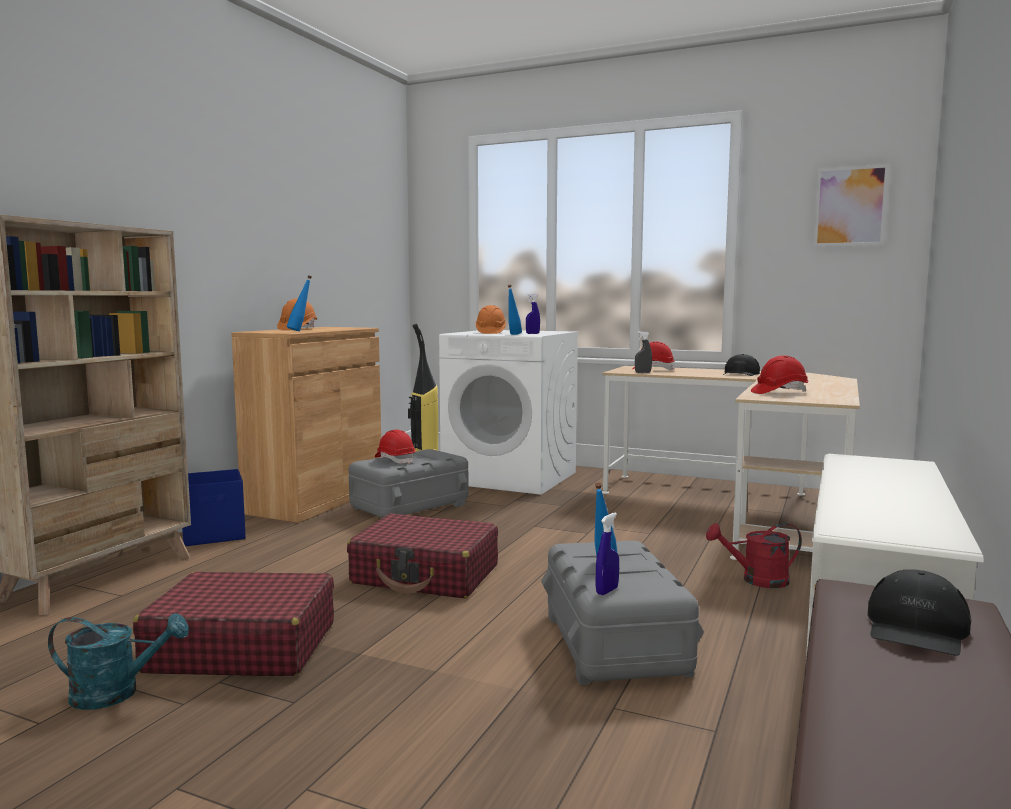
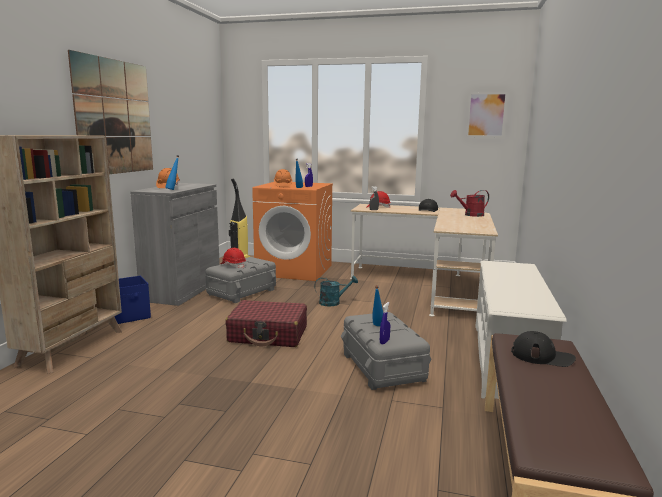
camera: 10 degrees left, 5 degrees up
(117, 693) = (123, 414): turquoise watering can -> turquoise watering can (333, 302)
(209, 213) = (114, 117): none -> picture
(242, 647) = (181, 383): red suitcase -> none
(316, 500) = (182, 290): brown cabinet -> grey cabinet
(511, 477) = (295, 270): white washing machine -> orange washing machine
(757, 580) = (445, 327): red watering can -> red watering can (470, 215)
(779, 392) = (454, 225): red hard hat -> none
(916, 629) = (542, 356): black cap -> black cap turned 90 degrees counterclockwise

